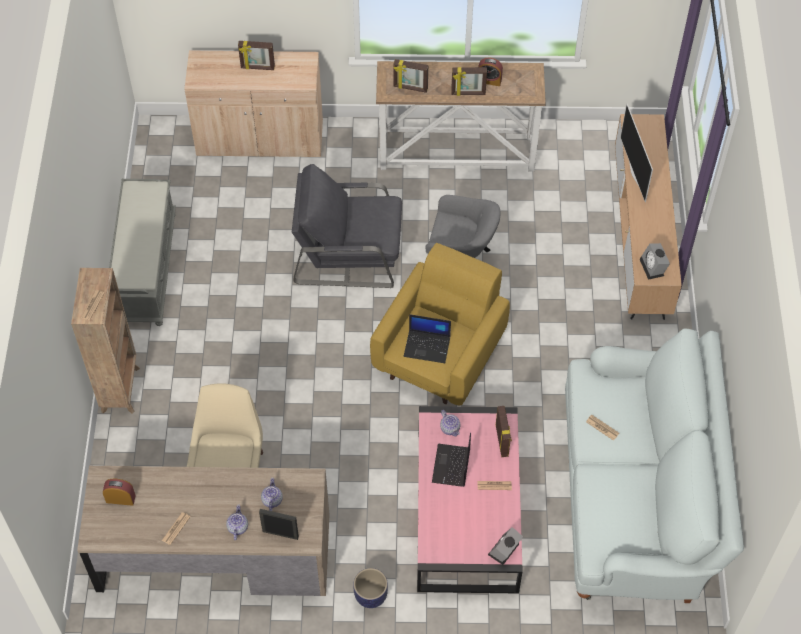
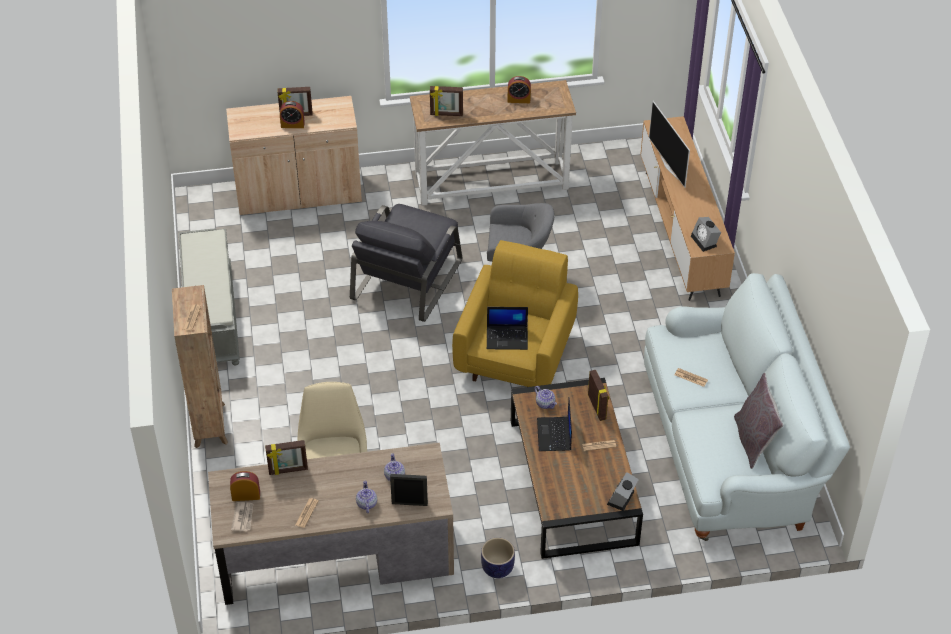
camera: 10 degrees left, 10 degrees down
(113, 523) = (243, 517): none -> newspaper
(251, 78) = (292, 124): none -> alarm clock
(348, 252) = (407, 278): grey armchair -> grey armchair turned 60 degrees counterclockwise
(467, 510) = (573, 482): pink coffee table -> brown coffee table
(468, 93) = (502, 112): picture frame -> picture frame (288, 470)
(651, 512) = (754, 441): none -> grey pillow

